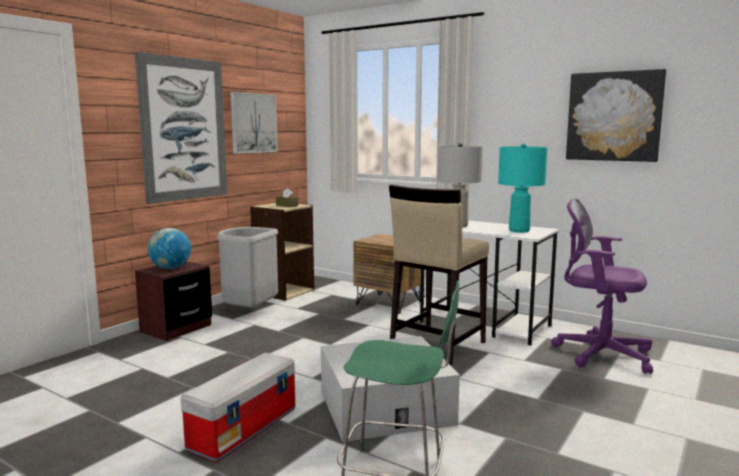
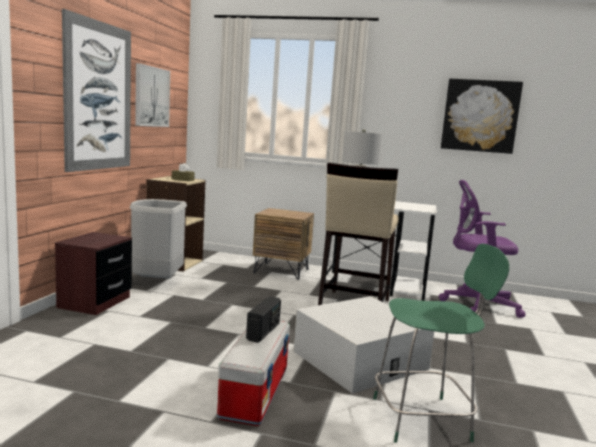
camera: 20 degrees left, 0 degrees up
(170, 268) = (94, 240): globe -> none
(256, 367) = (263, 332): none -> radio
(519, 231) = (410, 206): turquoise table lamp -> none

